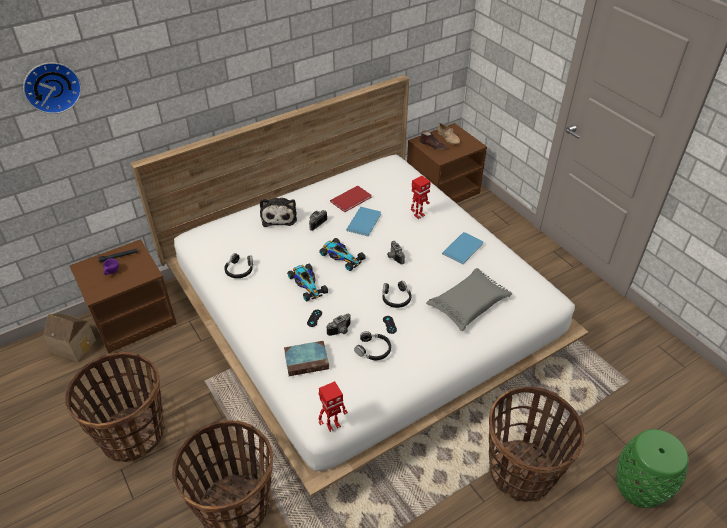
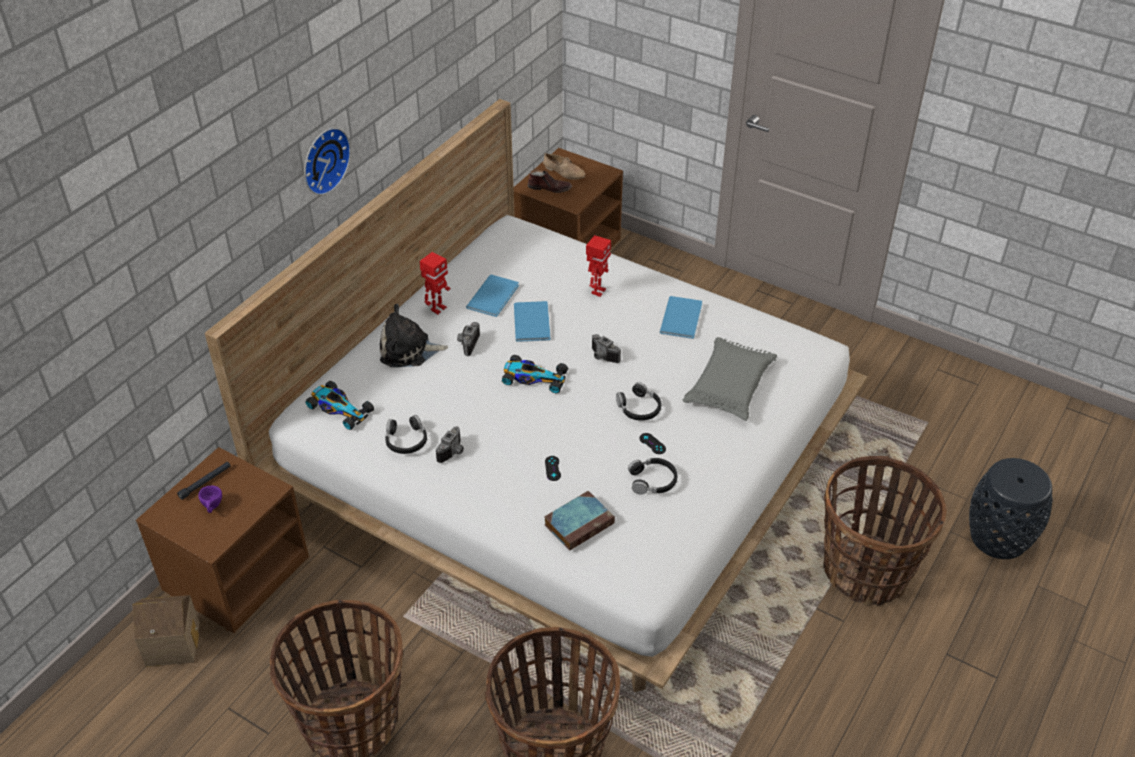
camera: 25 degrees left, 0 degrees up
(51, 86) = (107, 249): wall clock -> wall clock (323, 159)
(279, 216) = (408, 350): plush toy -> plush toy turned 120 degrees clockwise
(307, 284) = (513, 428): toy car -> toy car (339, 408)
(332, 425) = (661, 586): toy robot -> toy robot (437, 308)
(341, 331) = (598, 472): camera -> camera (453, 452)
(352, 199) = (495, 296): red book -> blue book
(640, 487) = (998, 538): green stool -> black stool

